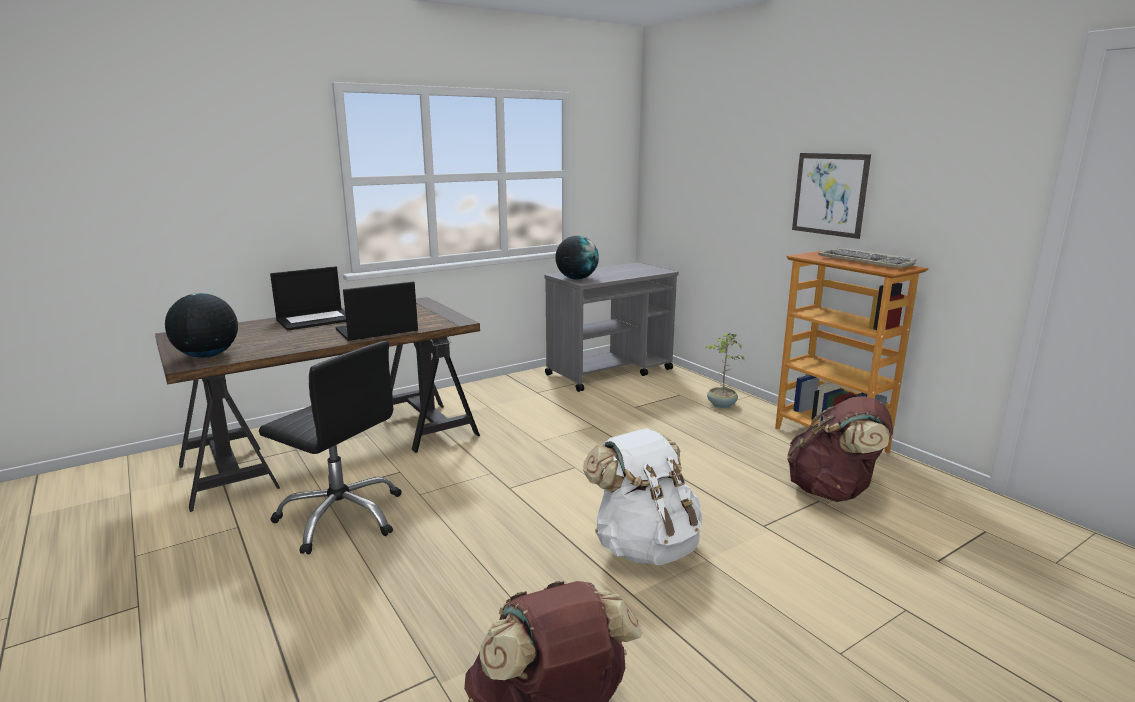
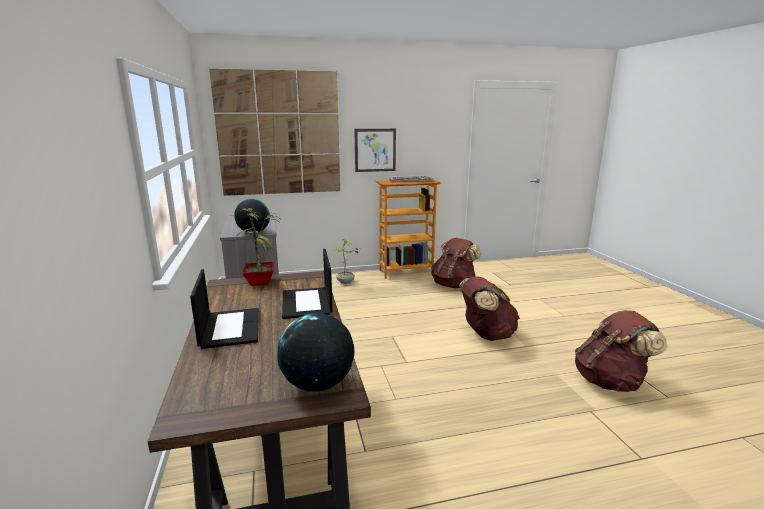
camera: 70 degrees left, 0 degrees up
(341, 516) = (412, 440): black office chair -> none
(429, 310) = (261, 282): none -> potted plant
(645, 546) = (486, 334): white backpack -> brown backpack
(706, 158) = (279, 134): none -> picture

